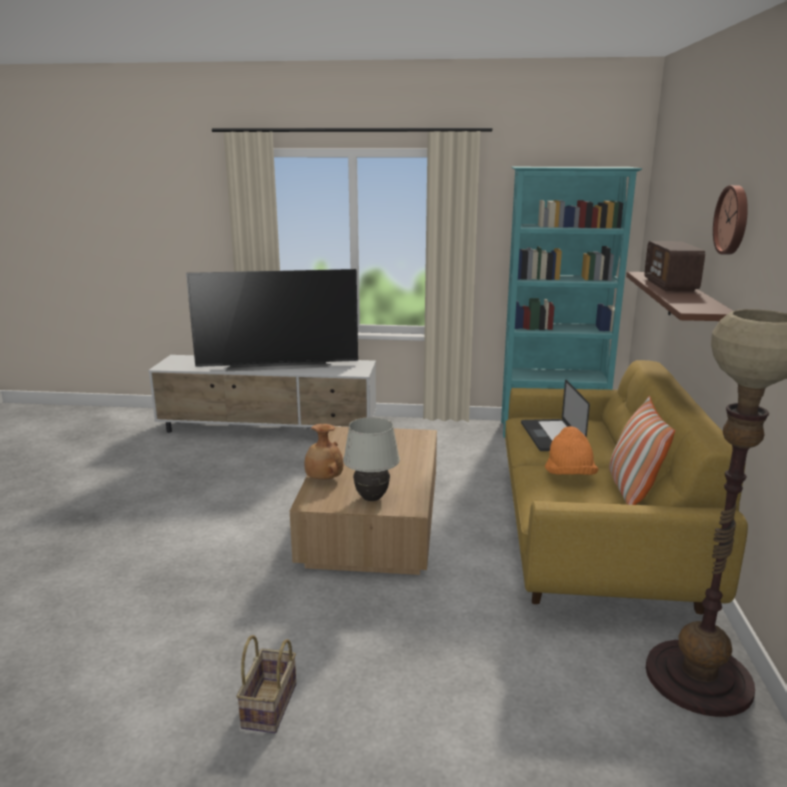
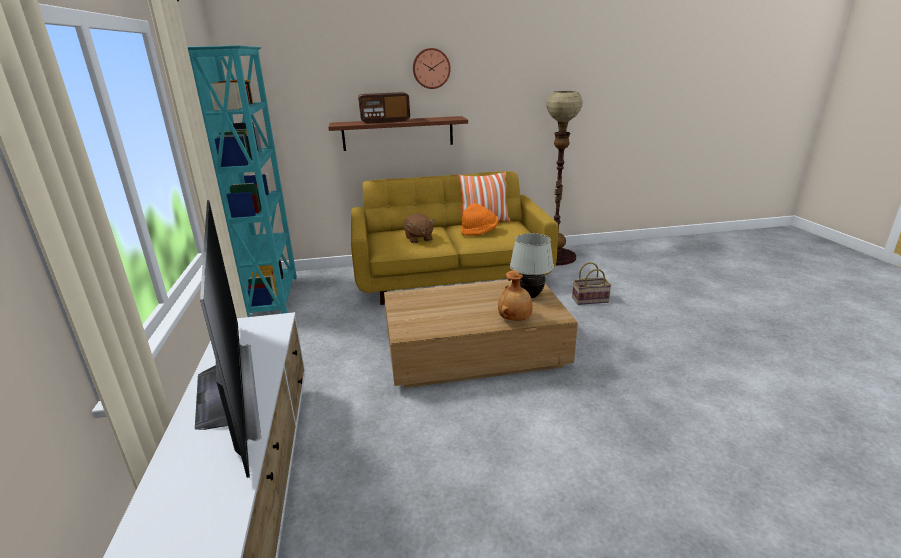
camera: 105 degrees left, 5 degrees up
(270, 707) = (691, 344): basket -> basket (590, 299)
(551, 436) = (418, 239): laptop -> brown plush toy

